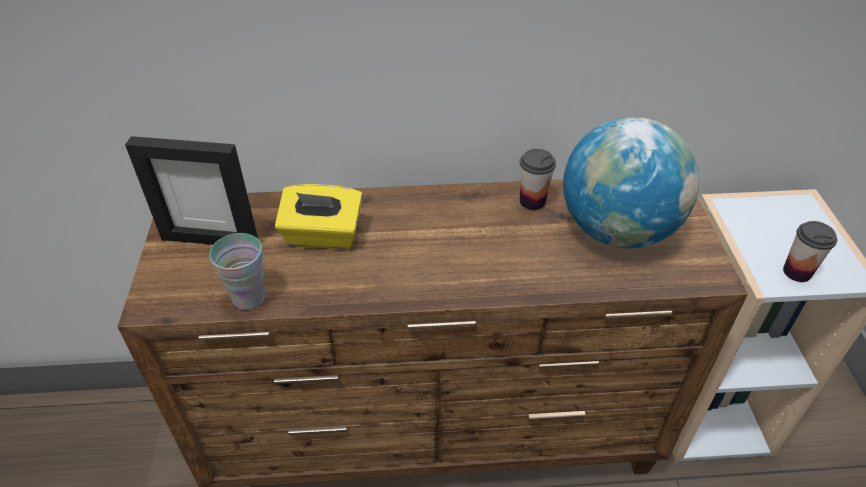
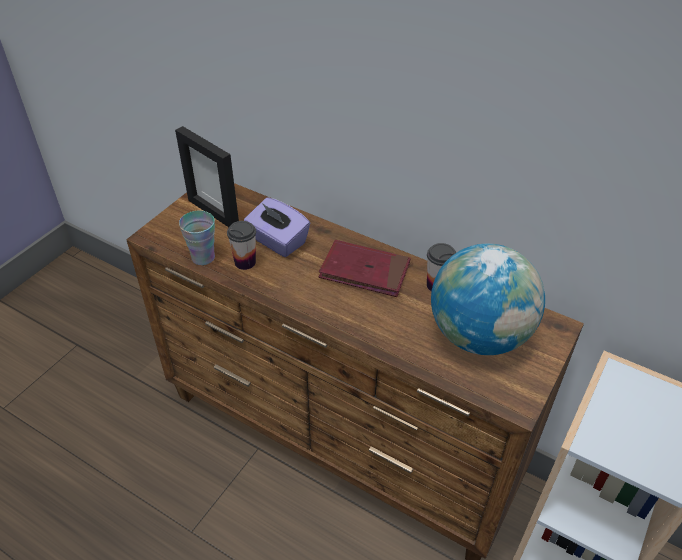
camera: 35 degrees right, 0 degrees up
(323, 236) = (277, 241): yellow tissue box -> purple tissue box
(449, 222) = (364, 271): none -> red book
(797, 272) = (620, 448): cup -> cup (245, 262)

